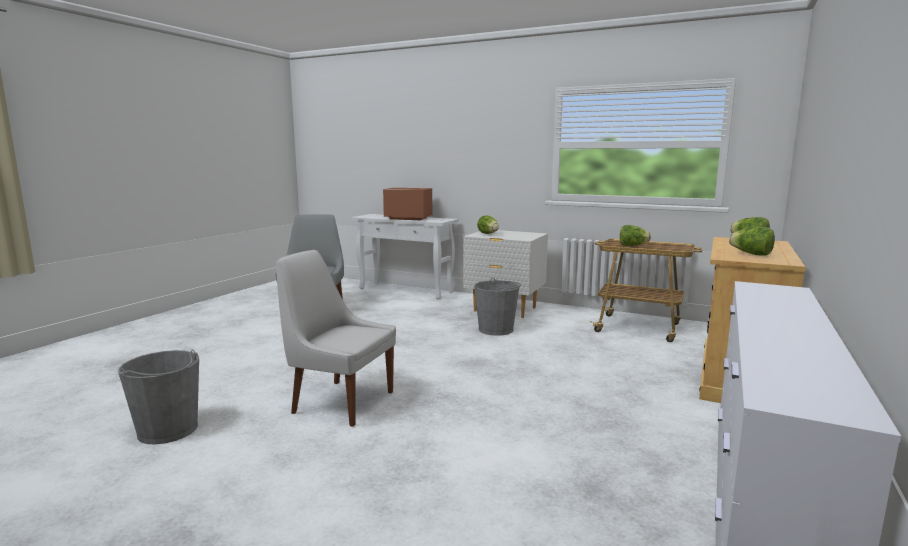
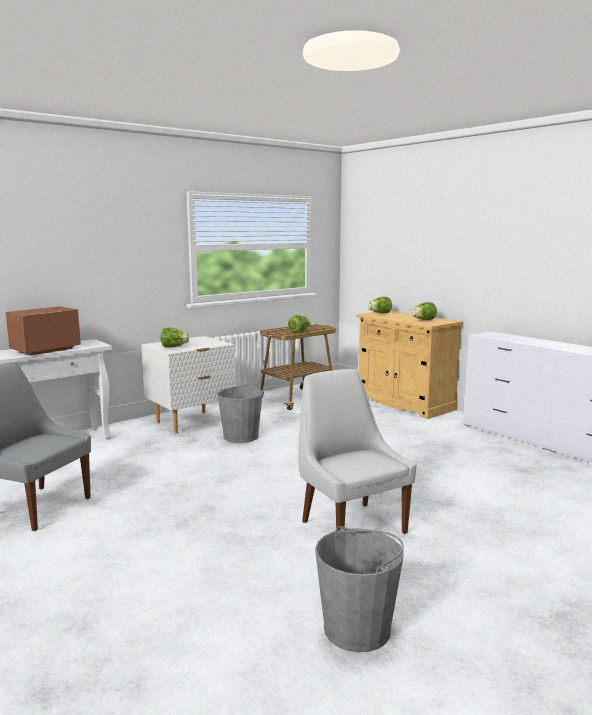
camera: 65 degrees left, 0 degrees up
(340, 402) = (351, 525): white chair -> white chair turned 105 degrees clockwise

